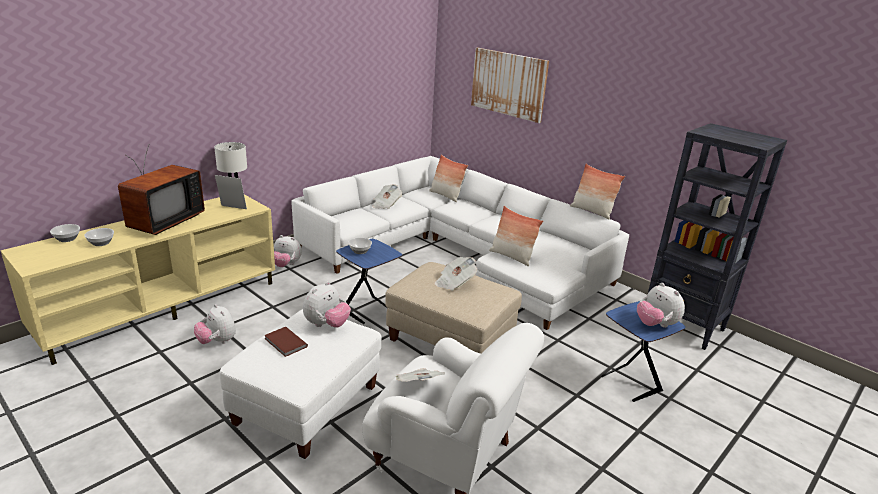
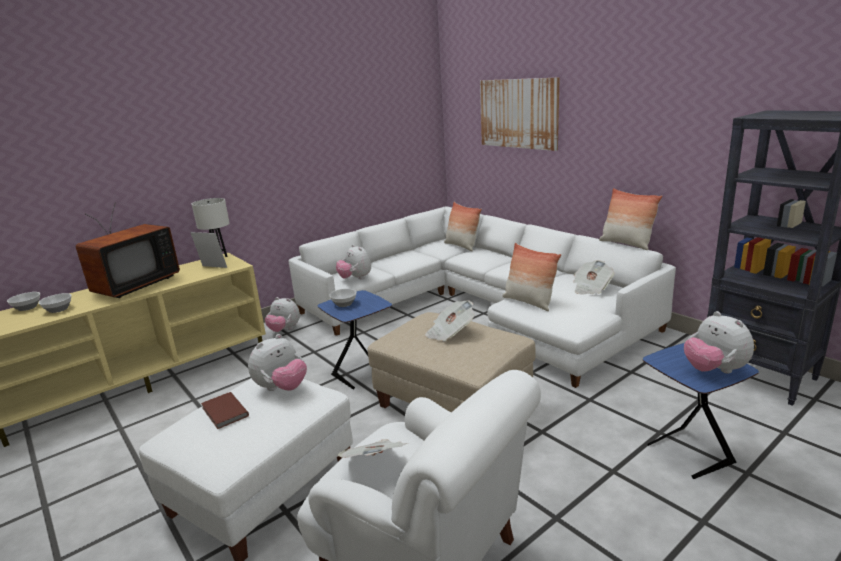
camera: 10 degrees right, 5 degrees down
(217, 341) = (185, 415): plush toy -> plush toy (355, 278)
(386, 204) = (393, 259): newspaper -> newspaper (591, 288)

